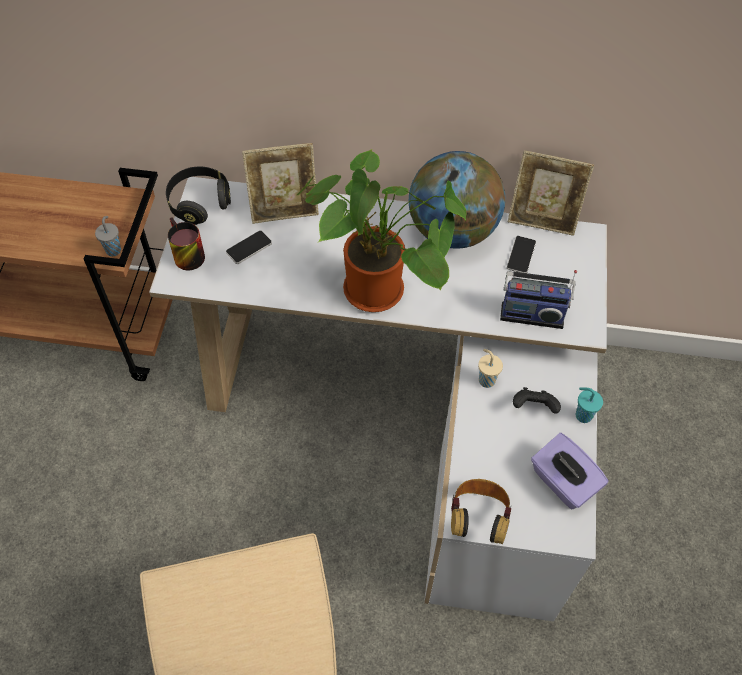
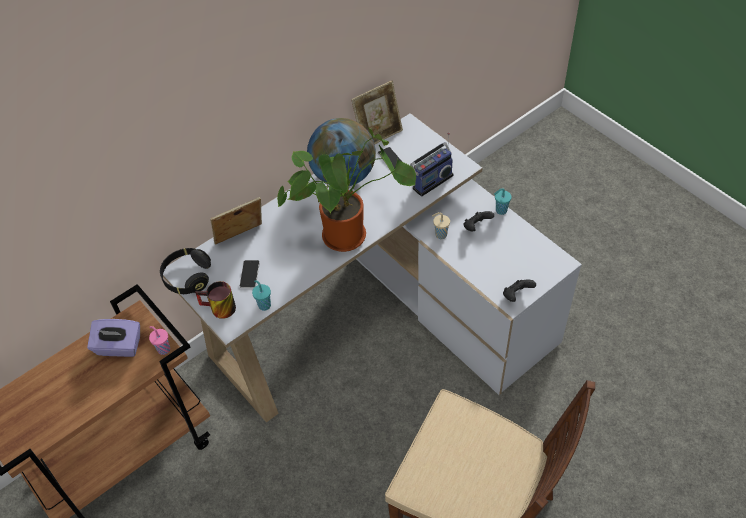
camera: 45 degrees left, 5 degrees down
(113, 249) = (163, 349): grey cup -> pink cup
(223, 287) = (264, 305): none -> turquoise cup
(284, 209) = (241, 240): picture frame -> picture frame turned 150 degrees counterclockwise
(478, 518) = (516, 295): headphones -> black game controller
(563, 482) = (529, 246): purple tissue box -> purple tissue box (119, 347)

